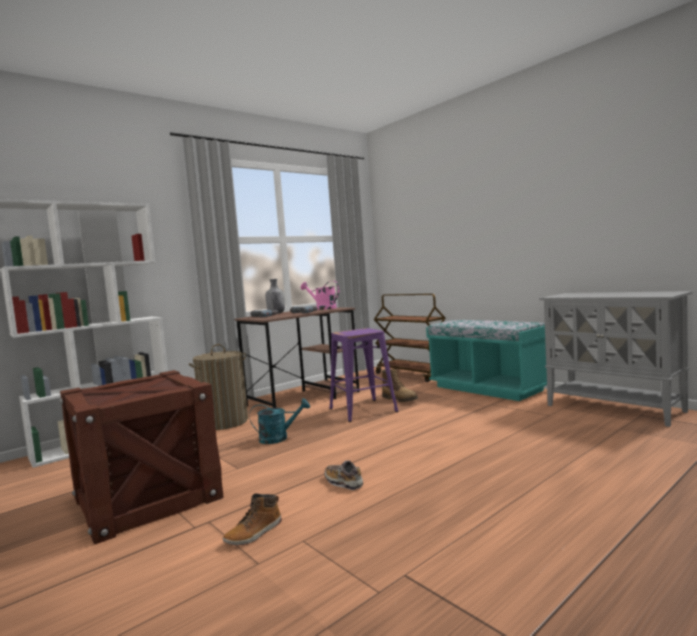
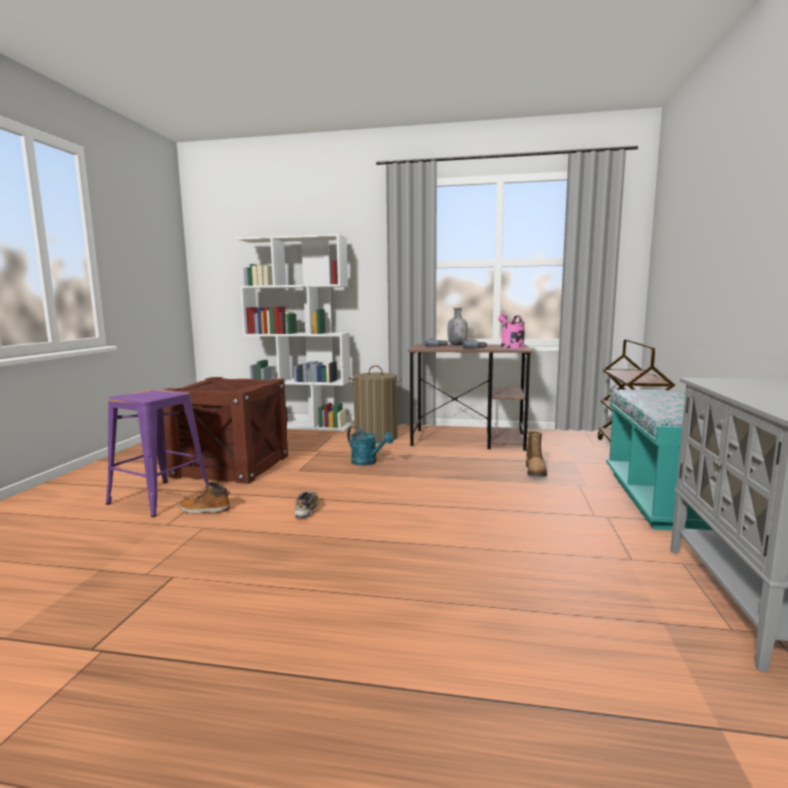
camera: 50 degrees right, 5 degrees up
(363, 410) = (477, 467): purple stool -> purple stool (159, 498)

